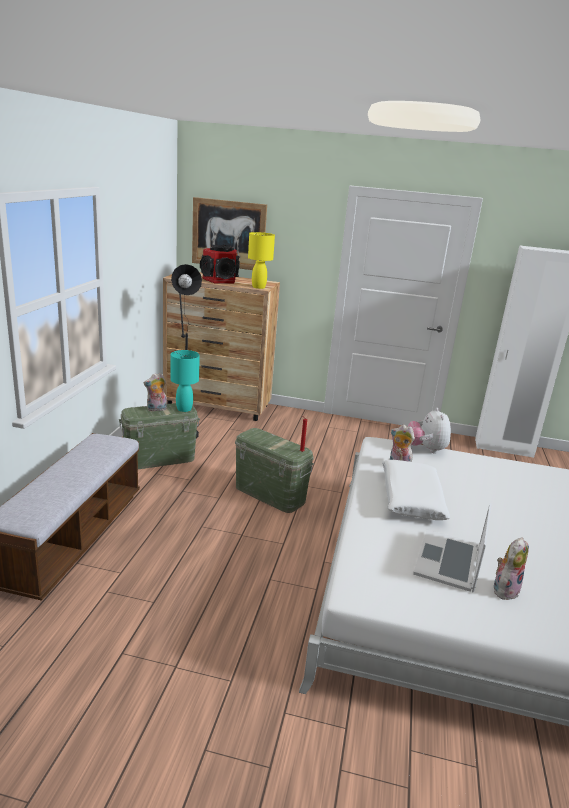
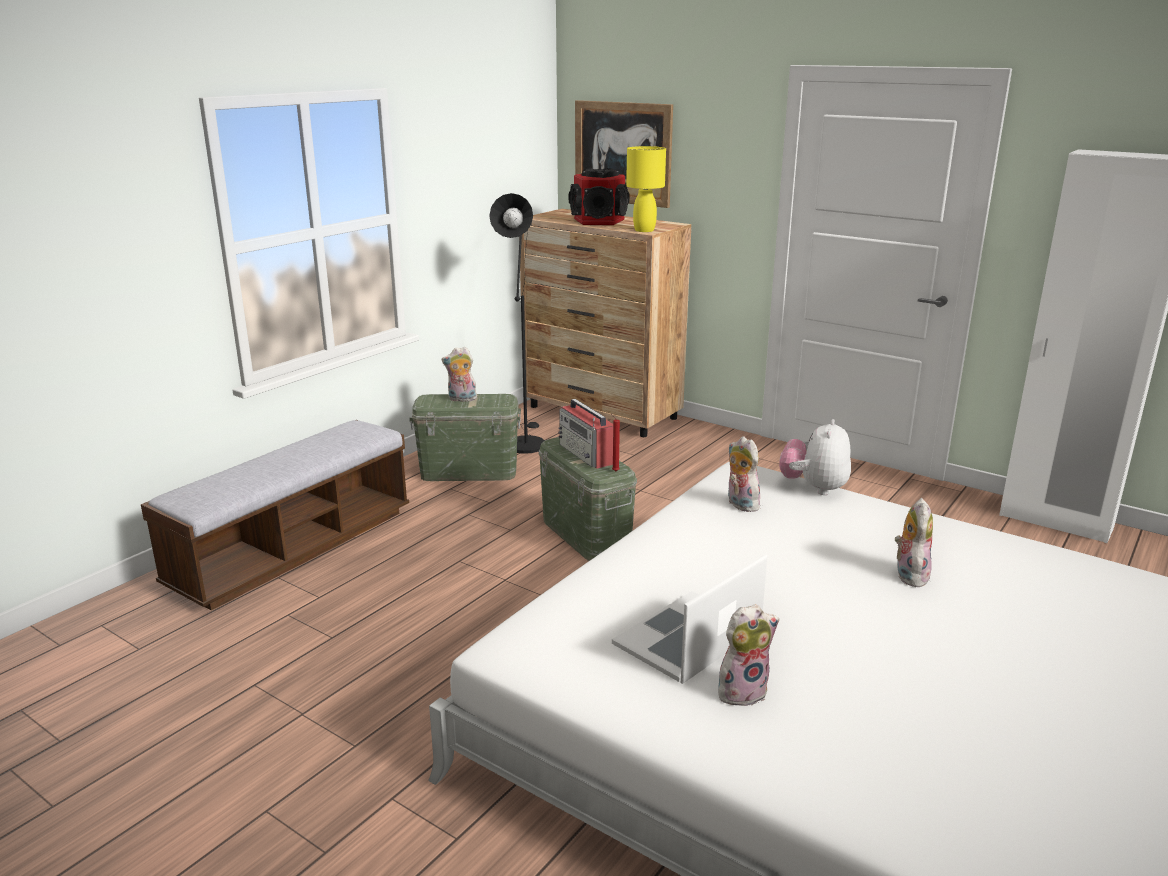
camera: 25 degrees right, 0 degrees up
(184, 409) = (498, 402): turquoise table lamp -> none
(274, 442) = (587, 454): none -> radio
(411, 498) = (715, 549): white pillow -> none
(519, 497) = (909, 575): none -> plush toy

